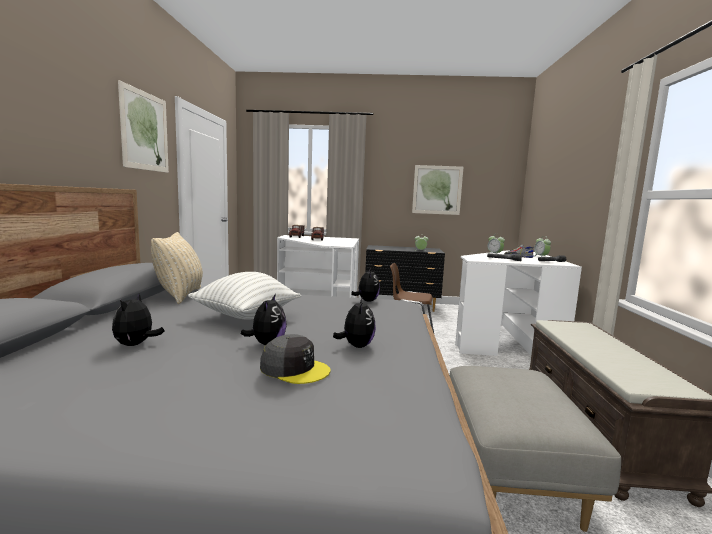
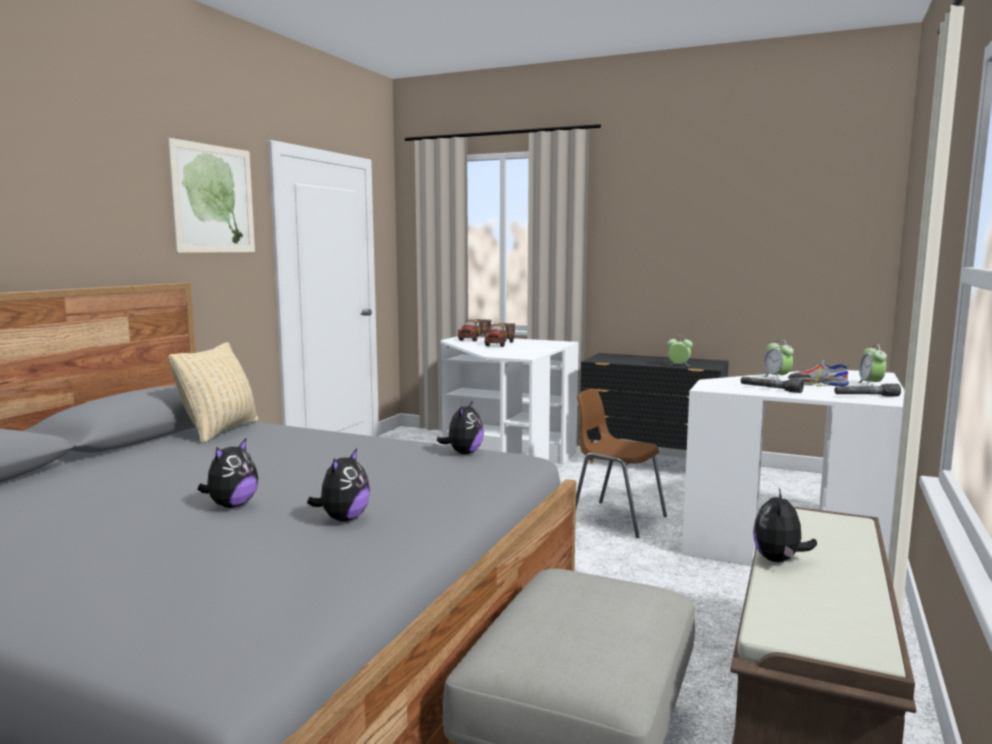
camera: 20 degrees right, 0 degrees up
(136, 344) = (94, 493): plush toy -> plush toy (779, 560)
(246, 317) = (259, 467): white pillow -> none
(294, 369) = (209, 539): grey cap -> none
(437, 190) = (722, 253): picture -> none

